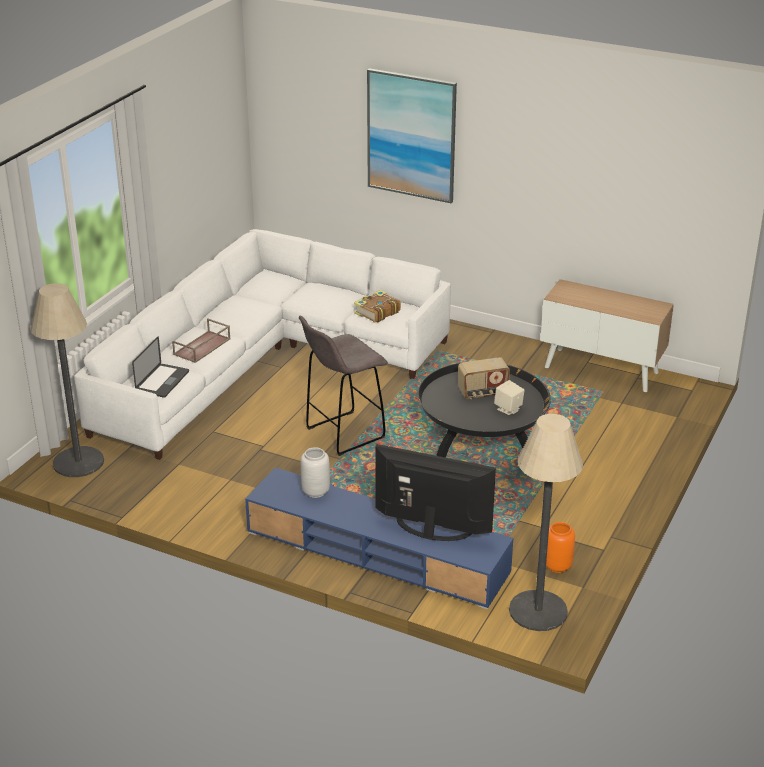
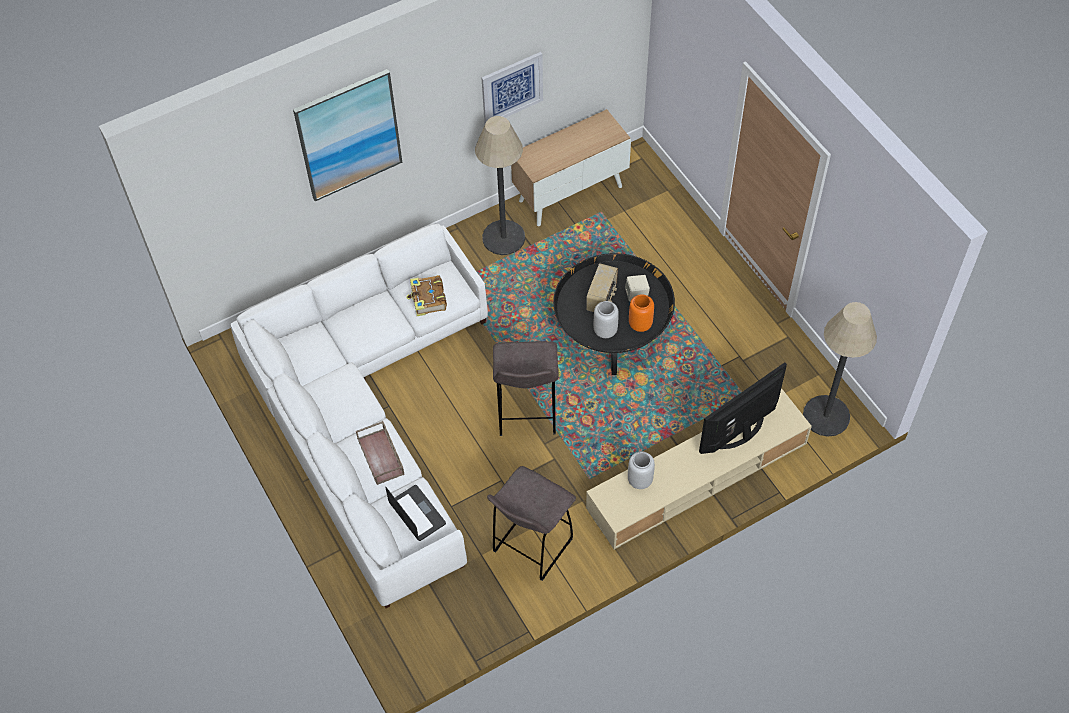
camera: 55 degrees left, 25 degrees up
(78, 462) = (421, 631): floor lamp -> floor lamp (503, 237)
(209, 486) = (531, 547): none -> grey stool
(376, 552) = (696, 477): blue tv stand -> beige tv stand
(449, 407) = (605, 331): none -> grey vase
(558, 566) = (787, 374): orange vase -> orange vase (640, 324)
(574, 197) = (512, 88): none -> picture

